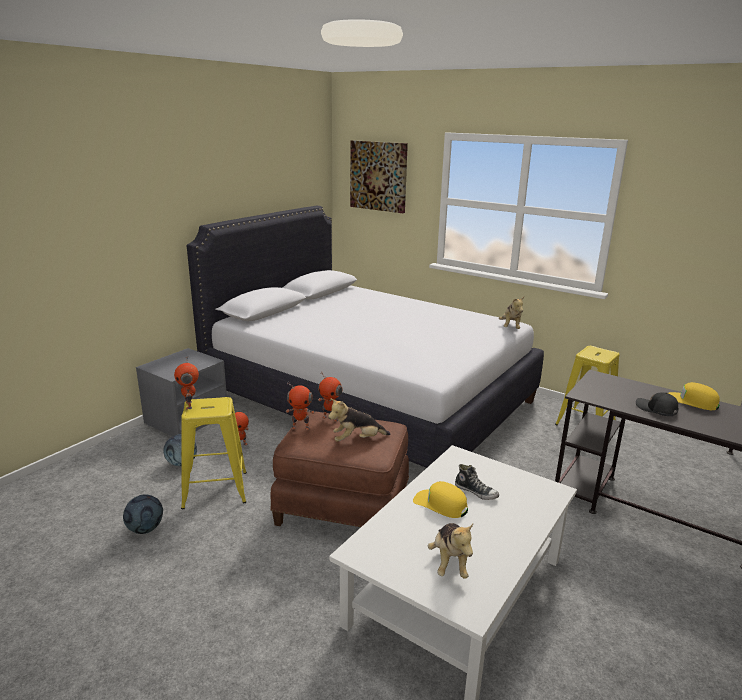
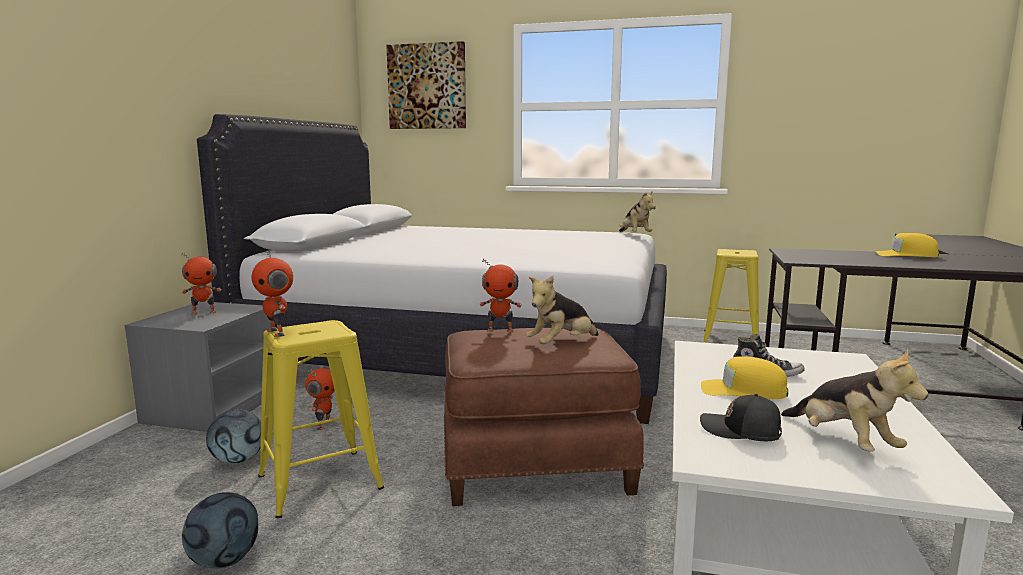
camera: 20 degrees left, 10 degrees down
(300, 427) = (468, 343): toy robot -> toy robot (204, 312)
(656, 409) = (887, 261): black cap -> black cap (741, 431)

